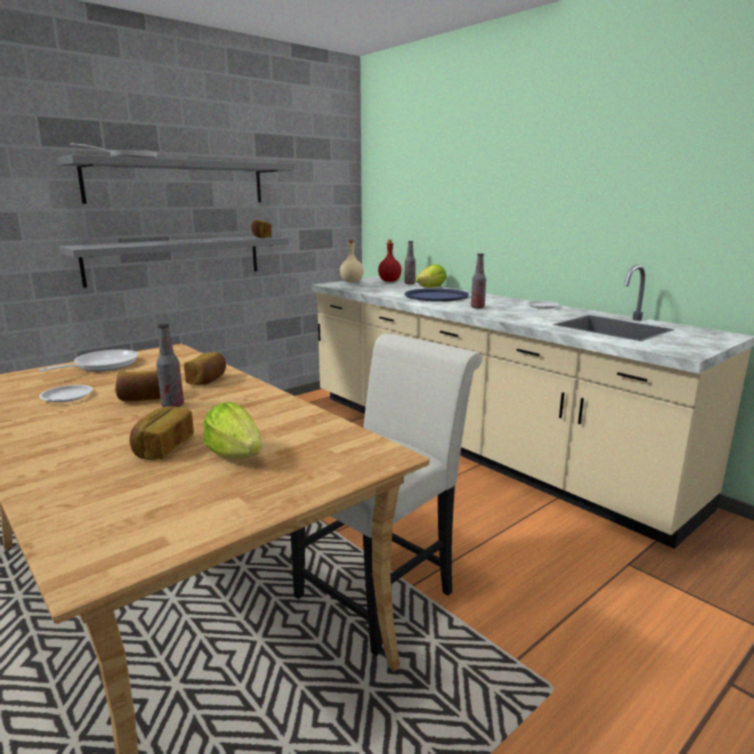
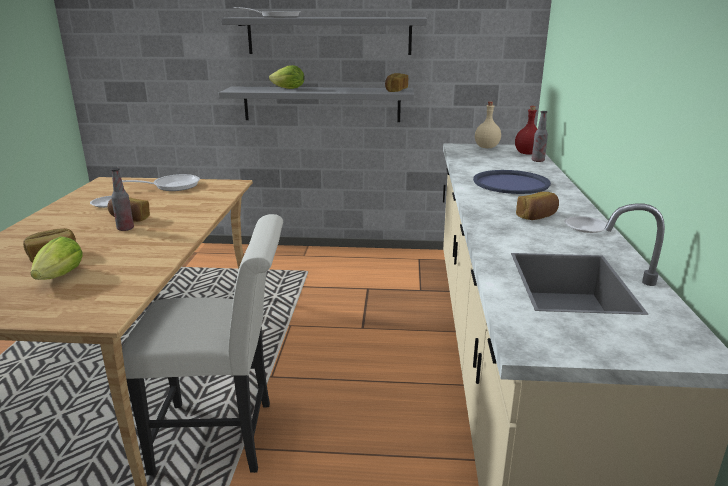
camera: 45 degrees right, 5 degrees up
(208, 380) = (185, 216): bread -> bread (537, 217)
(431, 288) = (543, 171): lettuce -> lettuce (289, 89)
(477, 307) = (505, 208): bottle -> none

